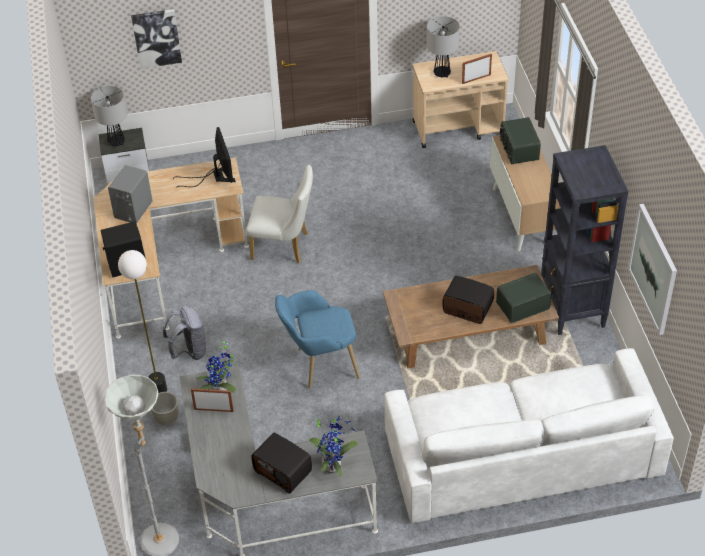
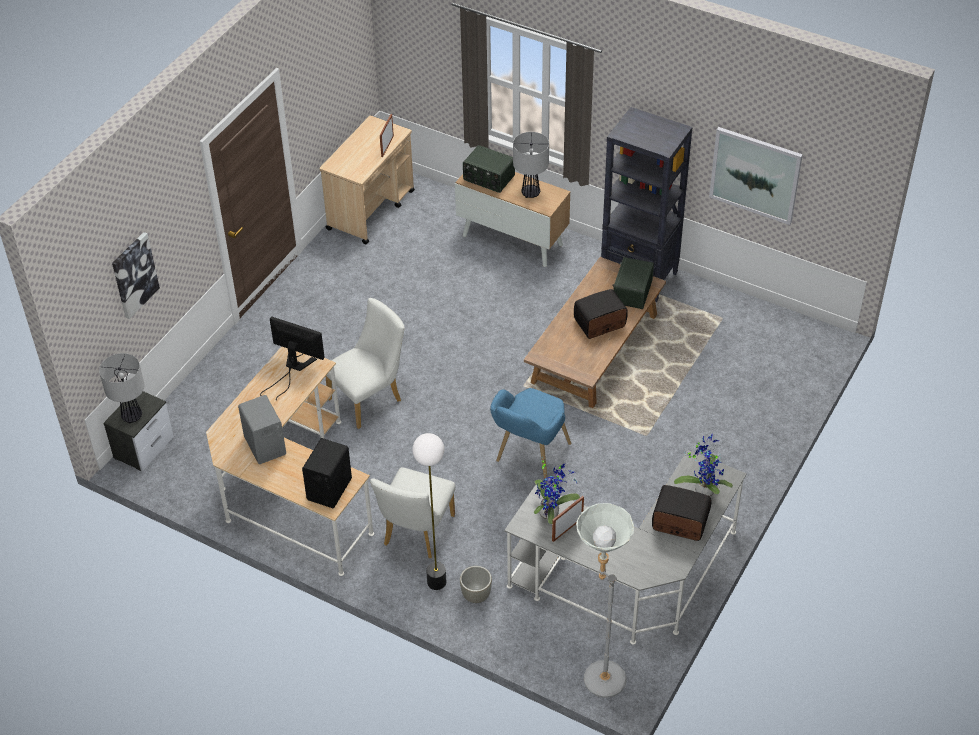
camera: 50 degrees left, 0 degrees up
(189, 351) = (416, 534): grey backpack -> white chair
(284, 471) = (679, 523): radio -> radio turned 150 degrees counterclockwise
(442, 73) = (354, 160): table lamp -> table lamp (530, 193)
(521, 453) = (746, 398): white sofa -> none

